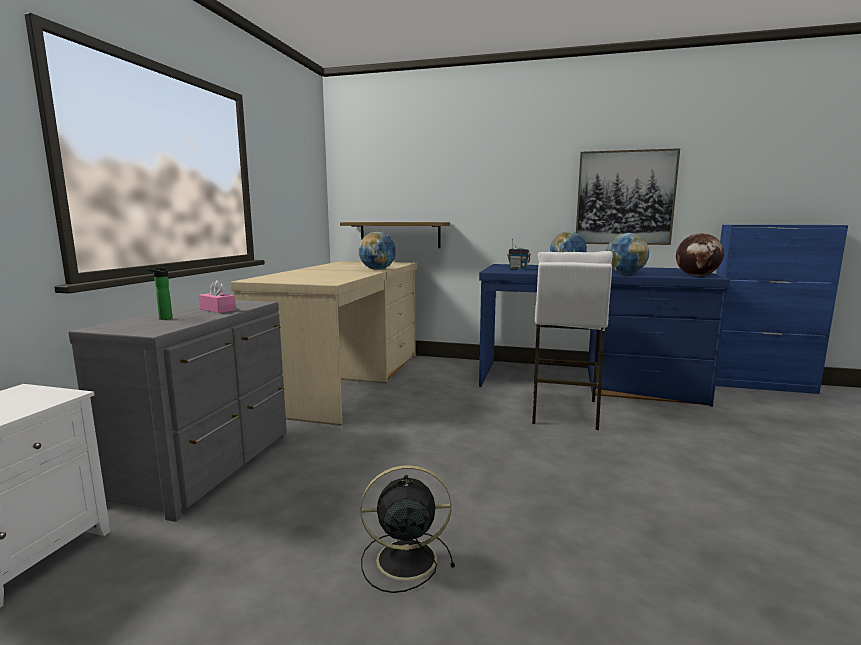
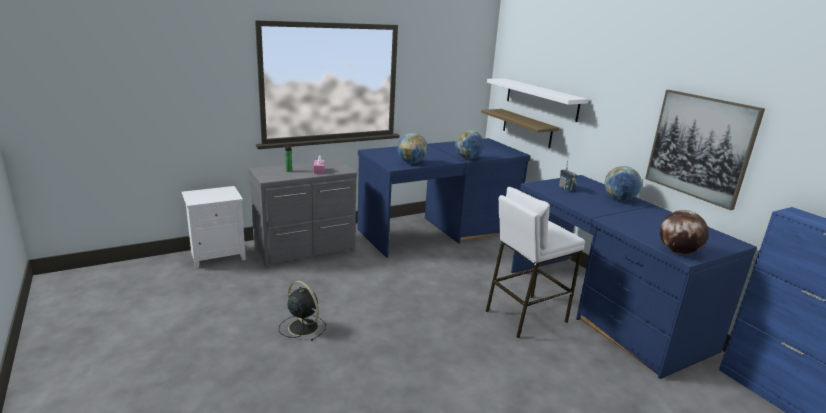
camera: 45 degrees right, 10 degrees up
(345, 381) = (439, 231): beige desk -> blue desk
(415, 196) = (541, 99): none -> white shelf
(625, 274) = (622, 225): globe -> globe (411, 162)

